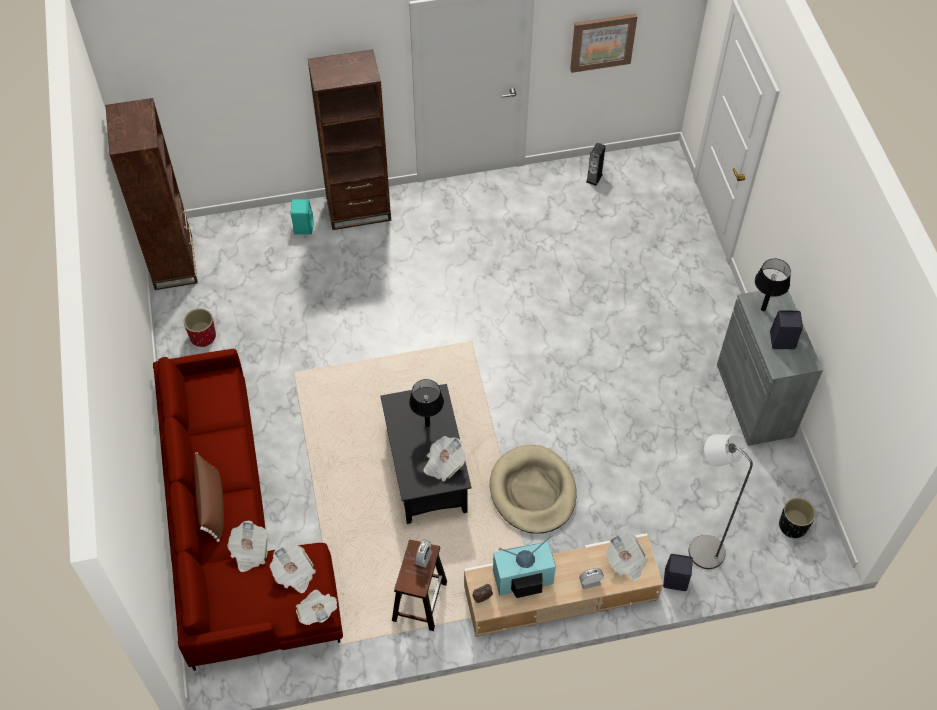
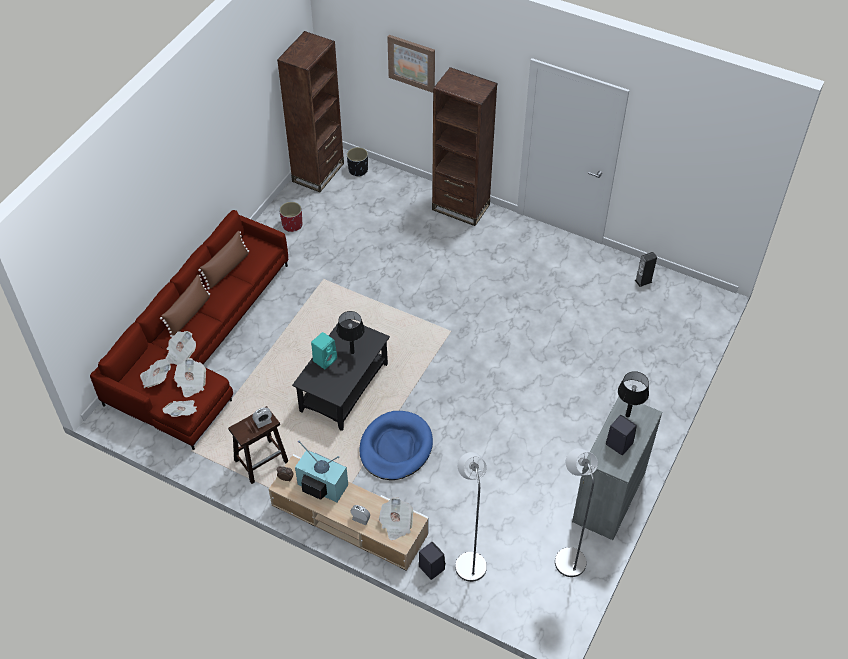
camera: 40 degrees right, 5 degrees down
(203, 428) = (227, 269): none -> brown pillow
(303, 226) = (416, 197): turquoise speaker -> turquoise speaker (325, 359)
(443, 464) = (338, 381): newspaper -> newspaper (156, 378)
(533, 491) = (395, 447): beige dog bed -> blue dog bed
(602, 42) = (678, 168): picture -> picture (412, 62)
(774, 480) = (567, 557): none -> grey floor lamp
(793, 526) = (549, 595): black planter -> black planter (358, 170)

